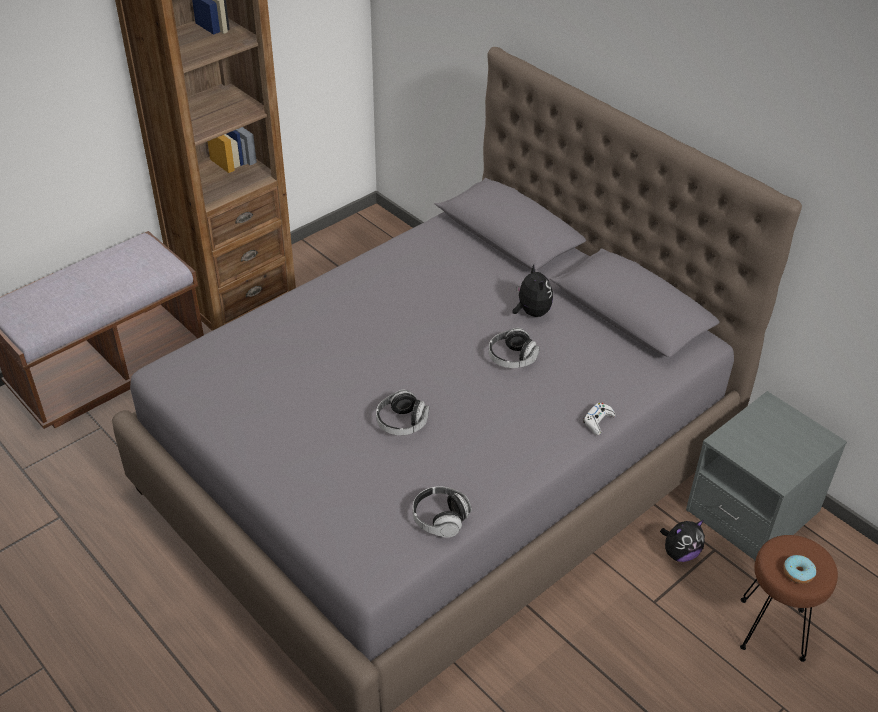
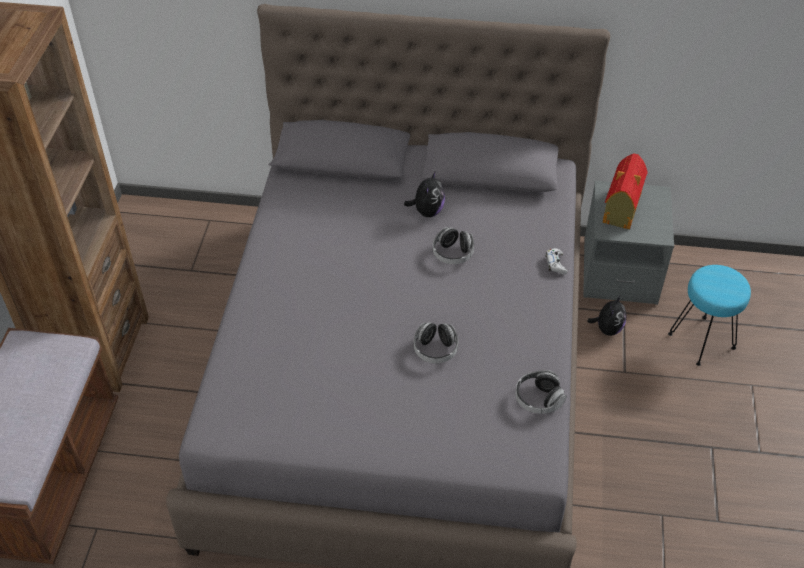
camera: 40 degrees left, 5 degrees up
(531, 312) = (427, 211): plush toy -> plush toy turned 75 degrees clockwise
(764, 431) = (621, 209): none -> toy house
(773, 629) = (702, 340): brown stool -> turquoise stool
(798, 573) = (727, 290): donut -> none

